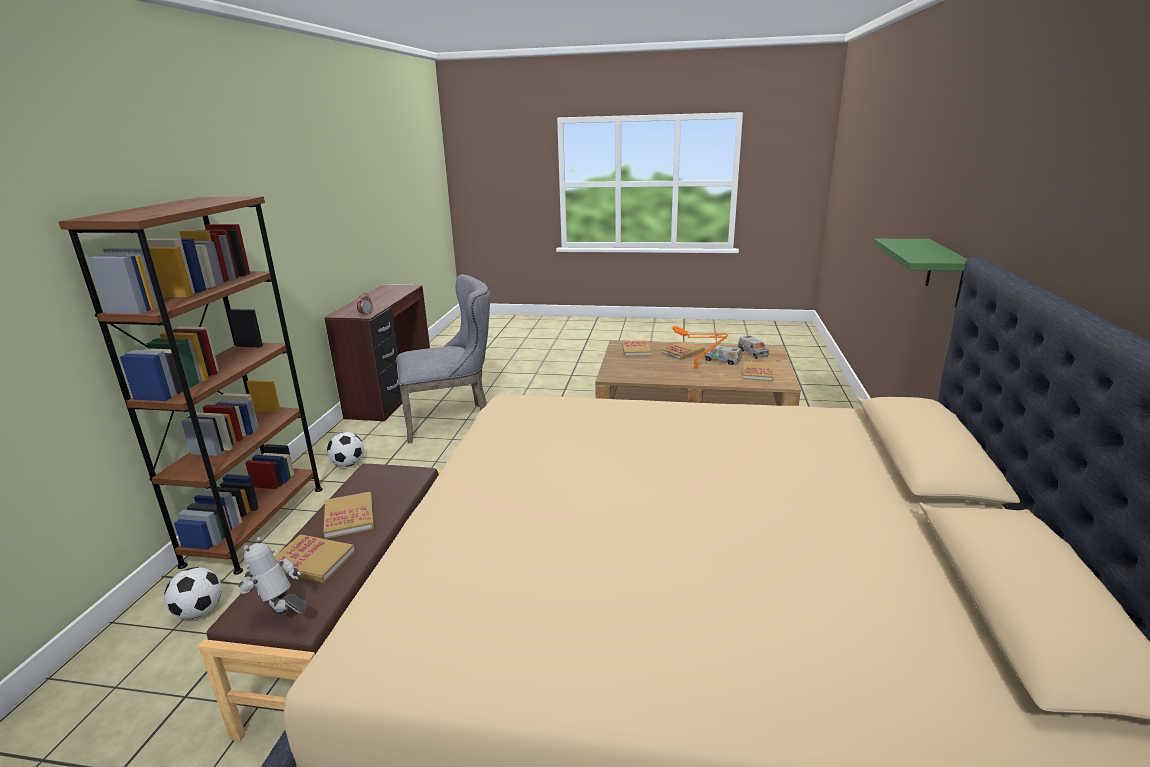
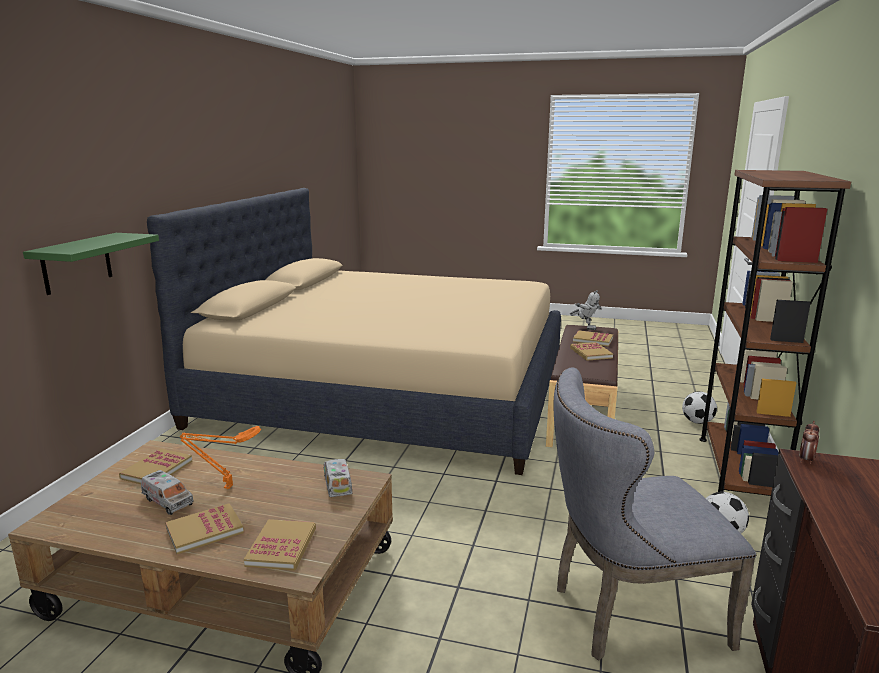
camera: 175 degrees left, 5 degrees down
(753, 353) = (92, 517): toy truck -> toy truck (337, 484)

